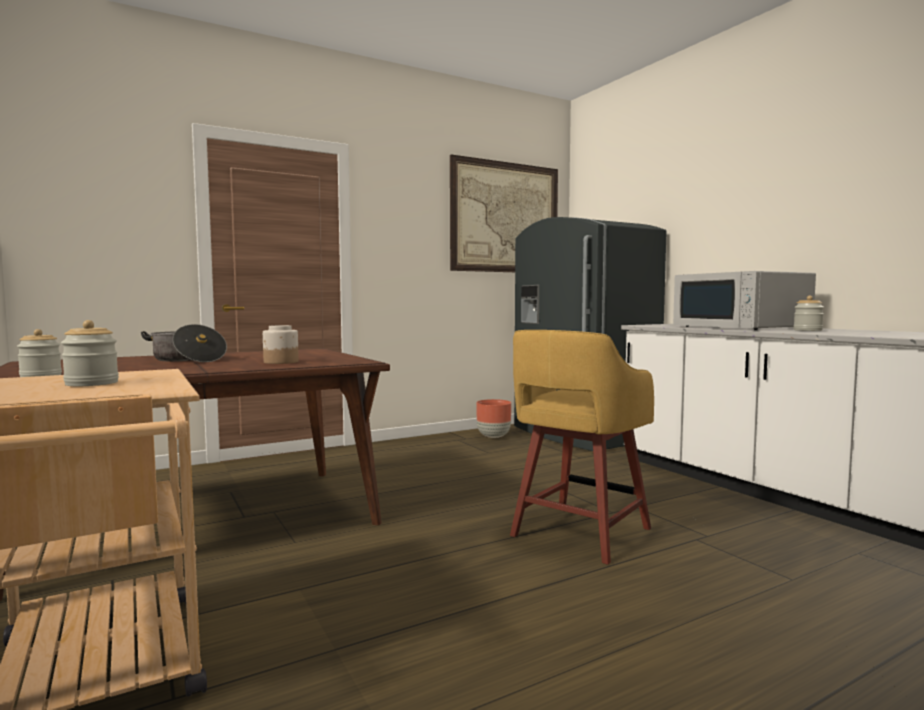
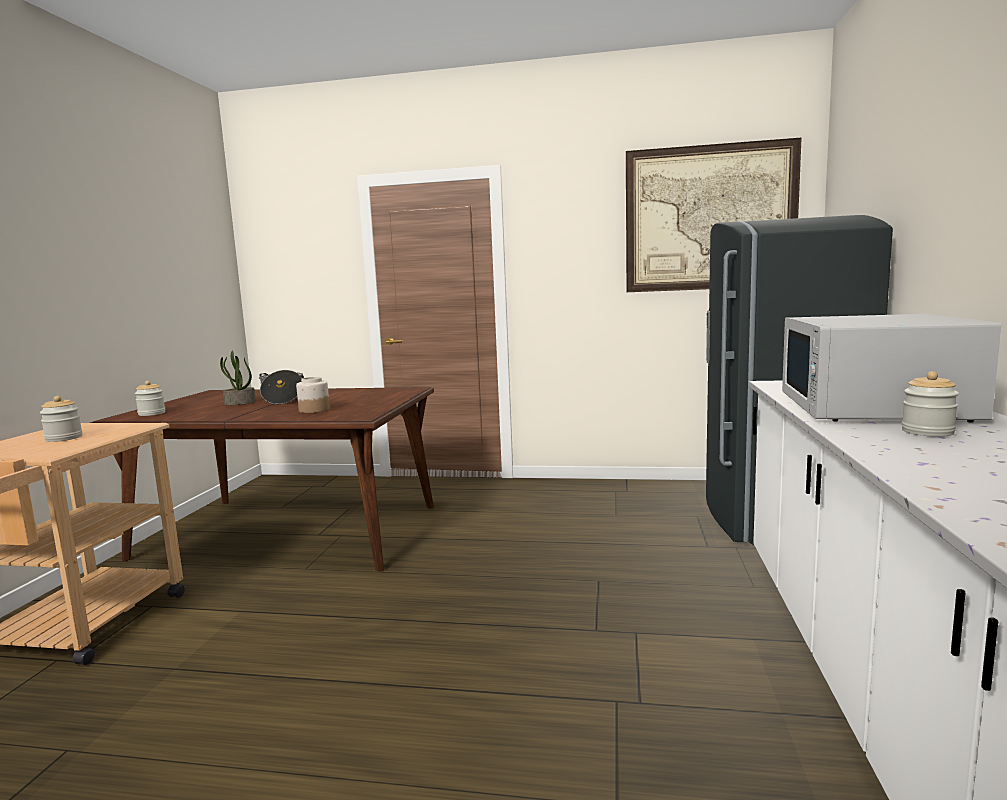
camera: 40 degrees right, 5 degrees up
(142, 364) = (239, 403): none -> potted plant
(493, 436) = (661, 494): brown planter -> none
(578, 533) = (509, 642): yellow stool -> none

